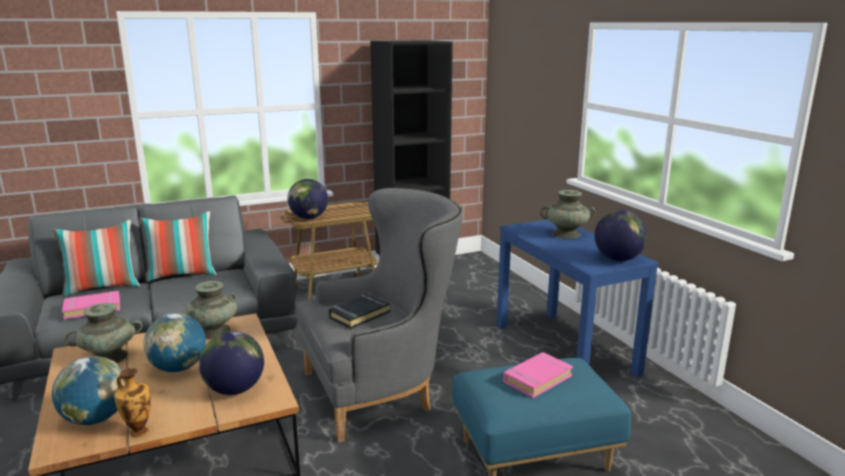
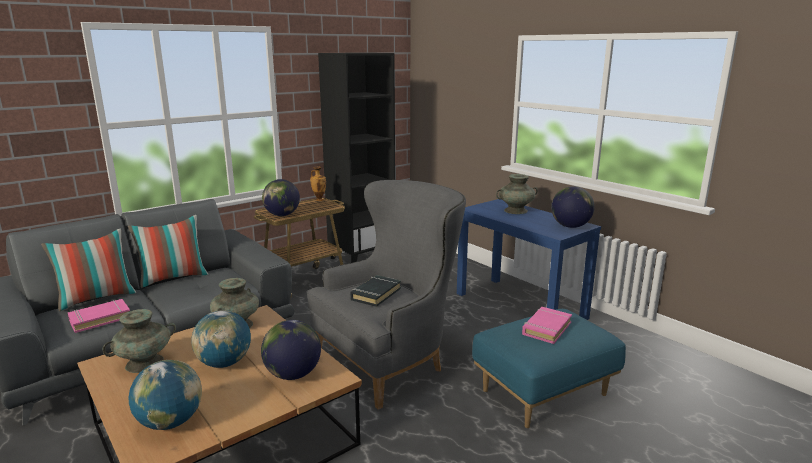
camera: 15 degrees left, 0 degrees up
(138, 431) = (223, 427): vase -> vase (319, 199)

